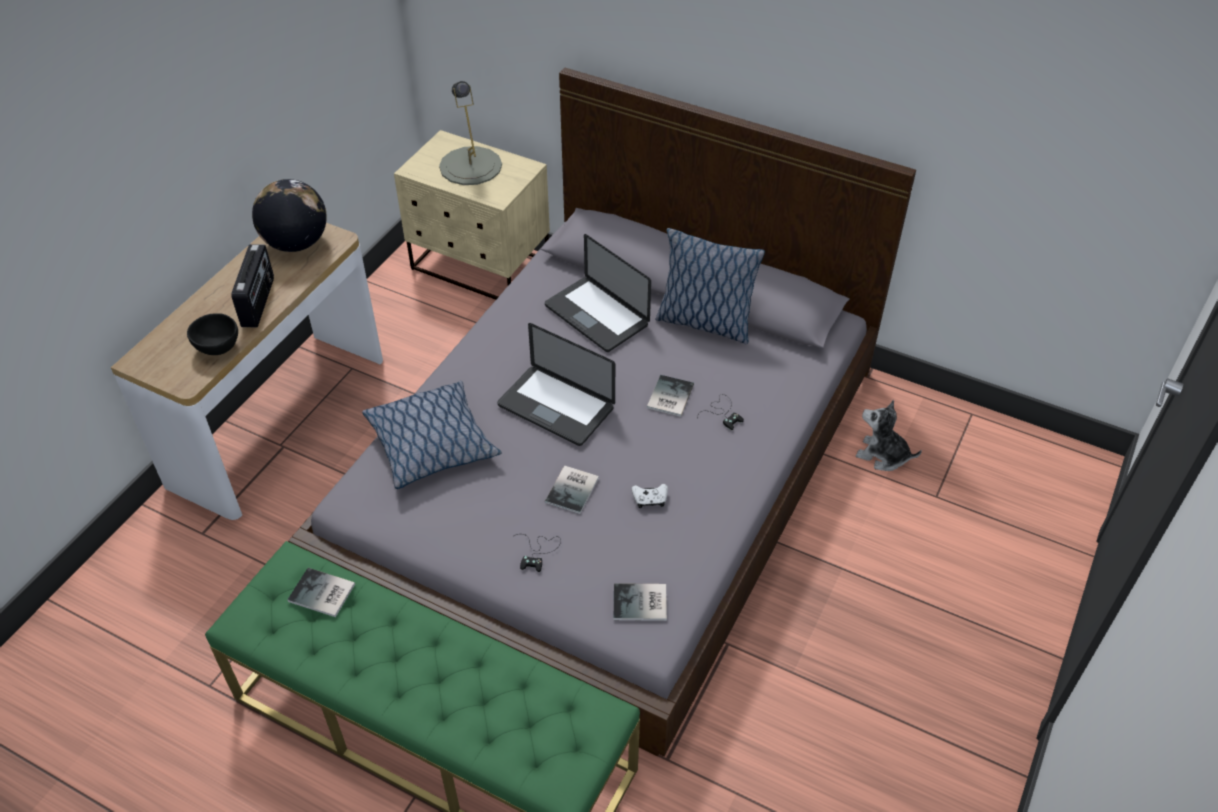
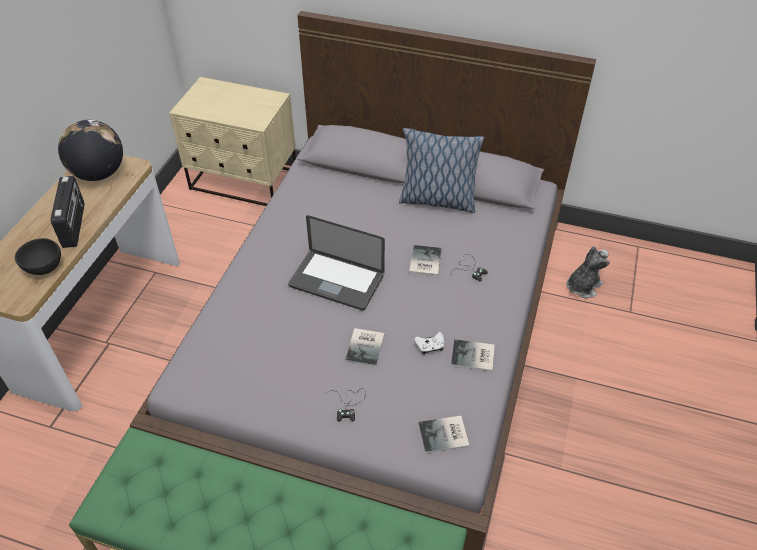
camera: 10 degrees left, 0 degrees up
(322, 594) = (171, 471): book -> book (474, 357)
(433, 444) = (241, 325): pillow -> none
(470, 166) = (230, 101): grey table lamp -> none
(596, 315) = (352, 205): laptop -> none
(882, 455) = (582, 286): plush toy -> plush toy turned 120 degrees clockwise

